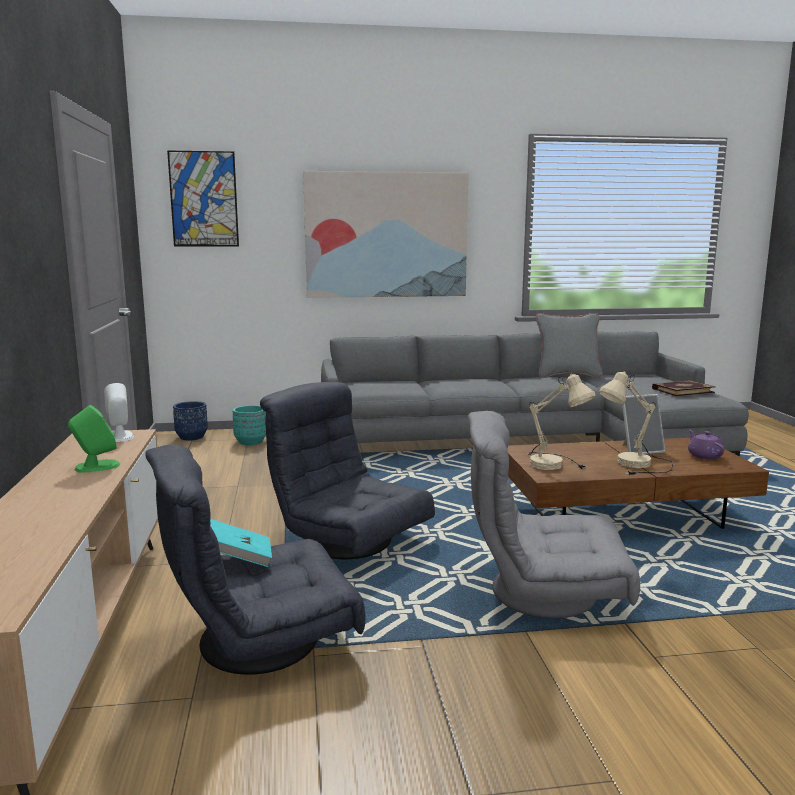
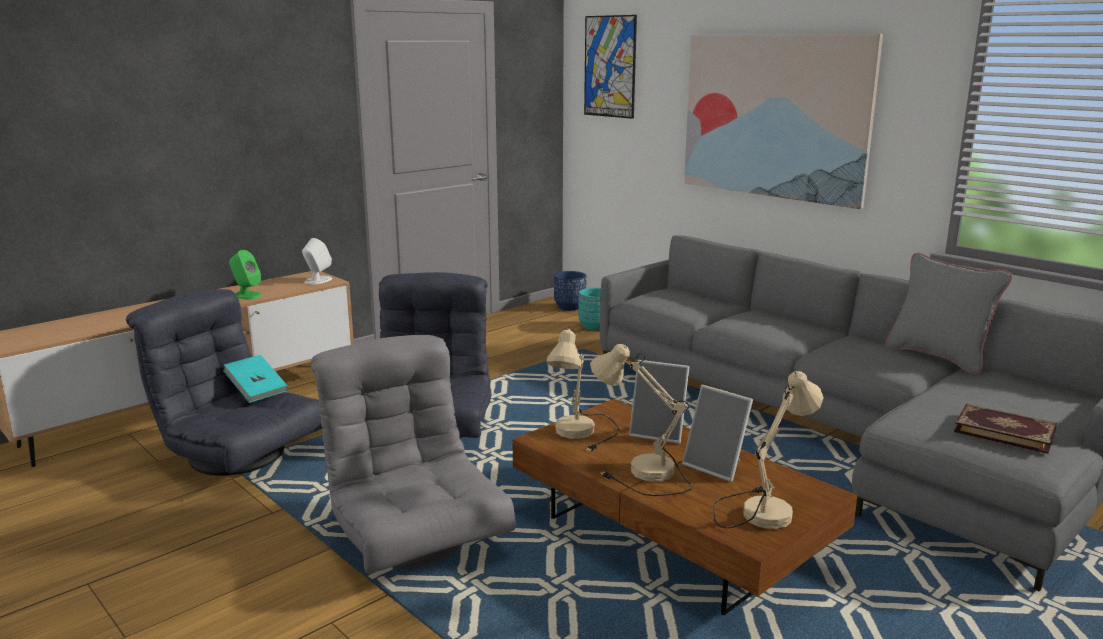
camera: 55 degrees right, 5 degrees up
(574, 449) = (658, 433): none -> picture frame
(704, 456) = (759, 508): purple teapot -> beige table lamp

